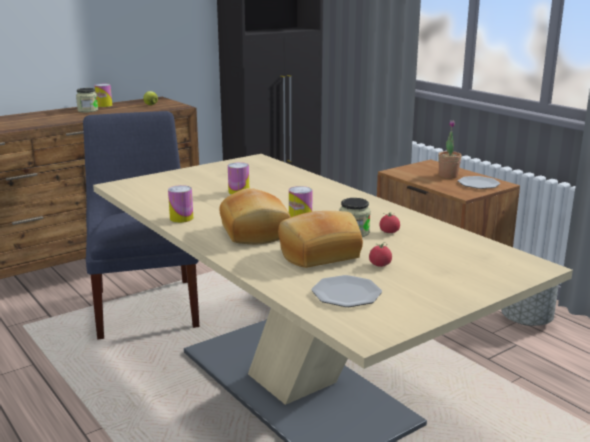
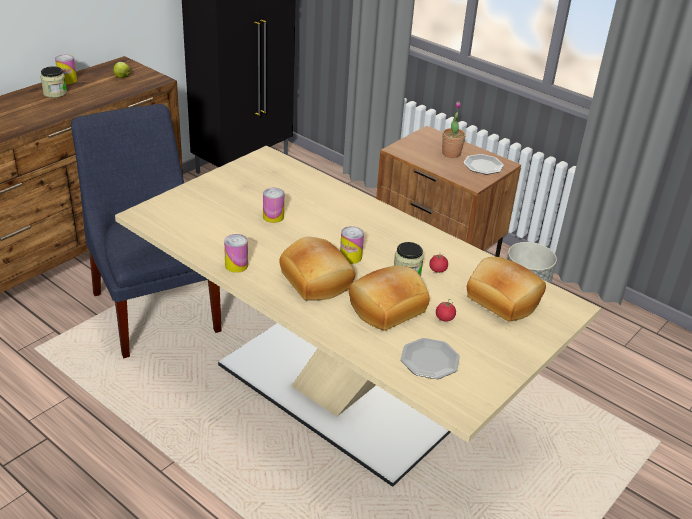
camera: 15 degrees left, 15 degrees up
(453, 257) = (502, 300): none -> bread

